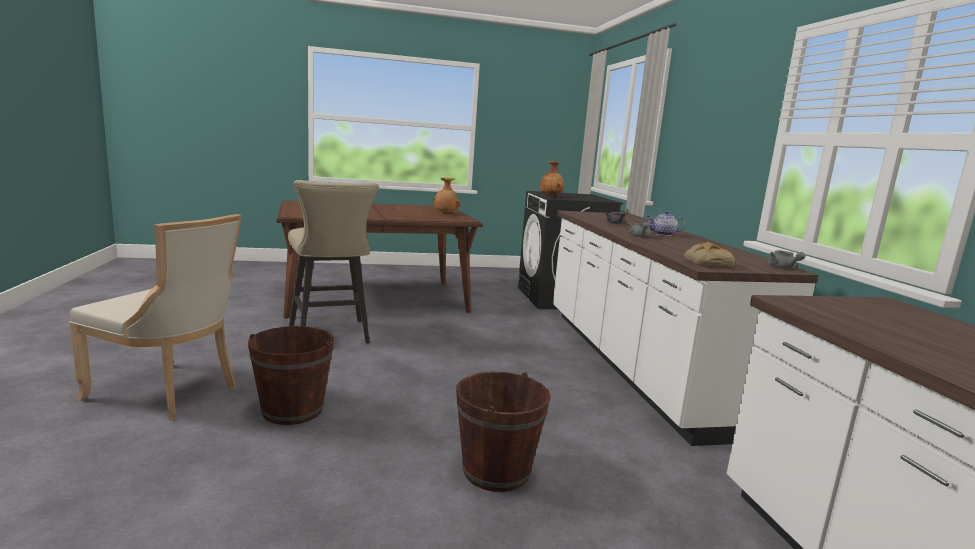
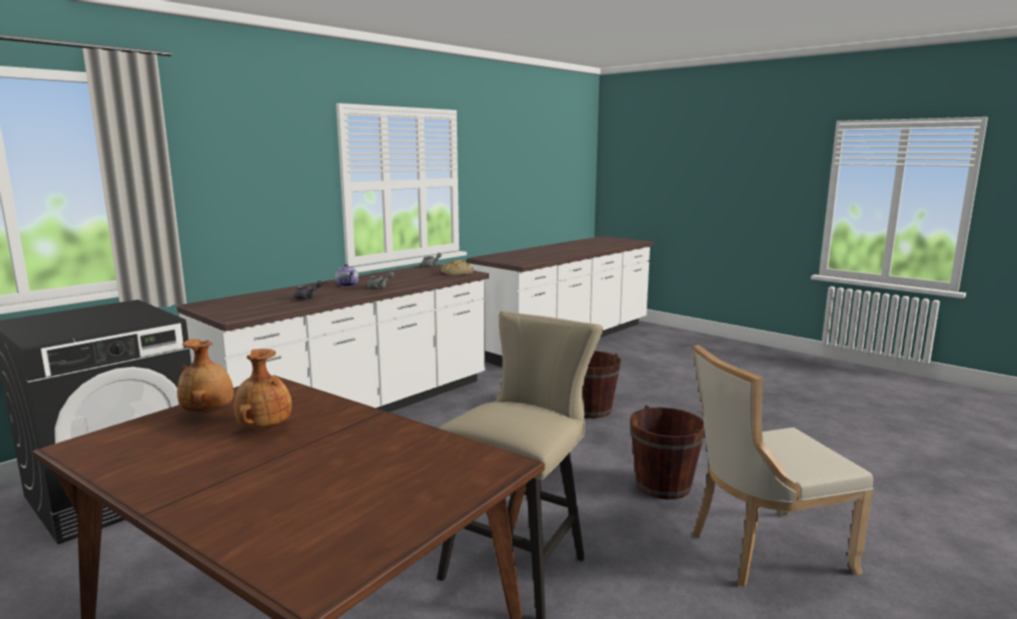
camera: 125 degrees left, 0 degrees up
(169, 393) = (762, 551): beige chair -> beige chair turned 90 degrees counterclockwise
(551, 196) = (128, 324): brown vase -> brown vase (264, 428)

